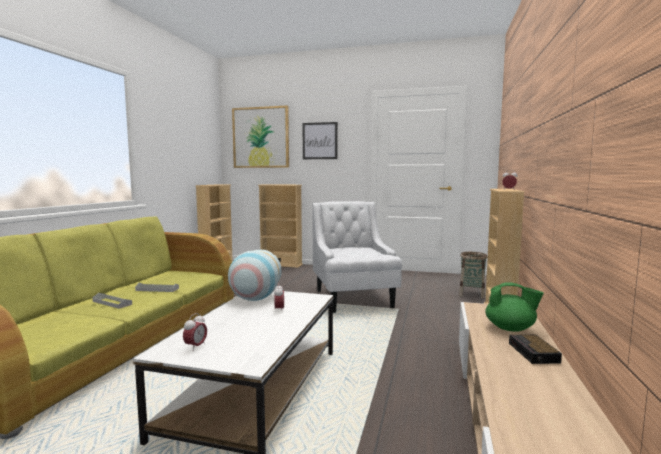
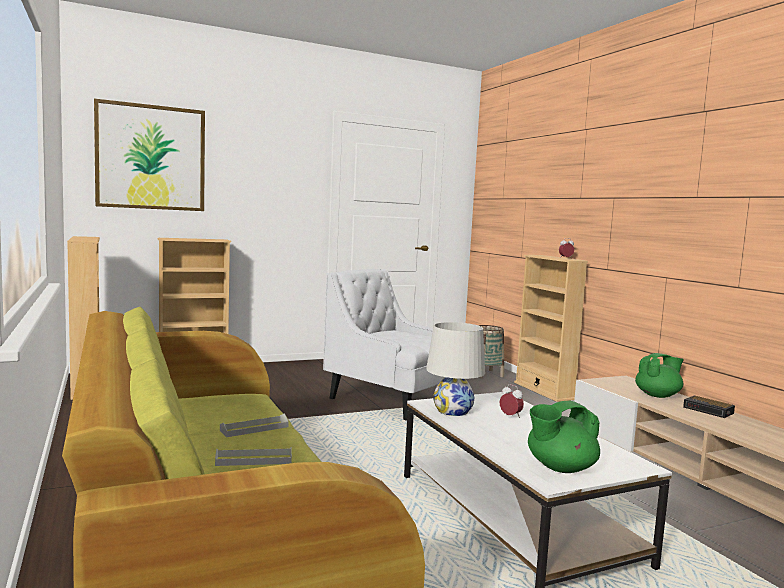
camera: 40 degrees left, 0 degrees up
(195, 347) = (560, 468): alarm clock -> green teapot
(254, 299) = (452, 411): vase -> white table lamp
(320, 141) = (256, 173): picture -> none

